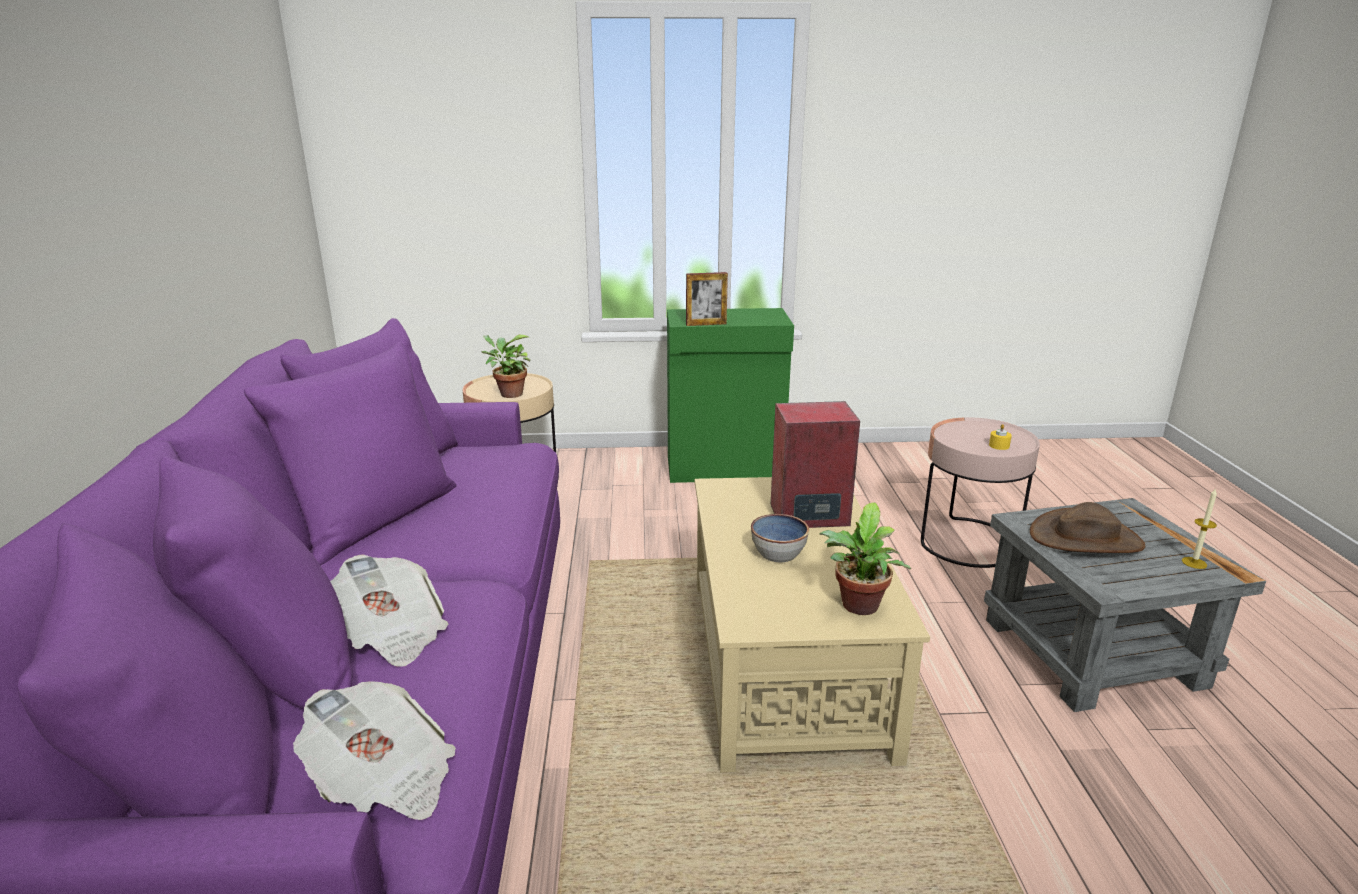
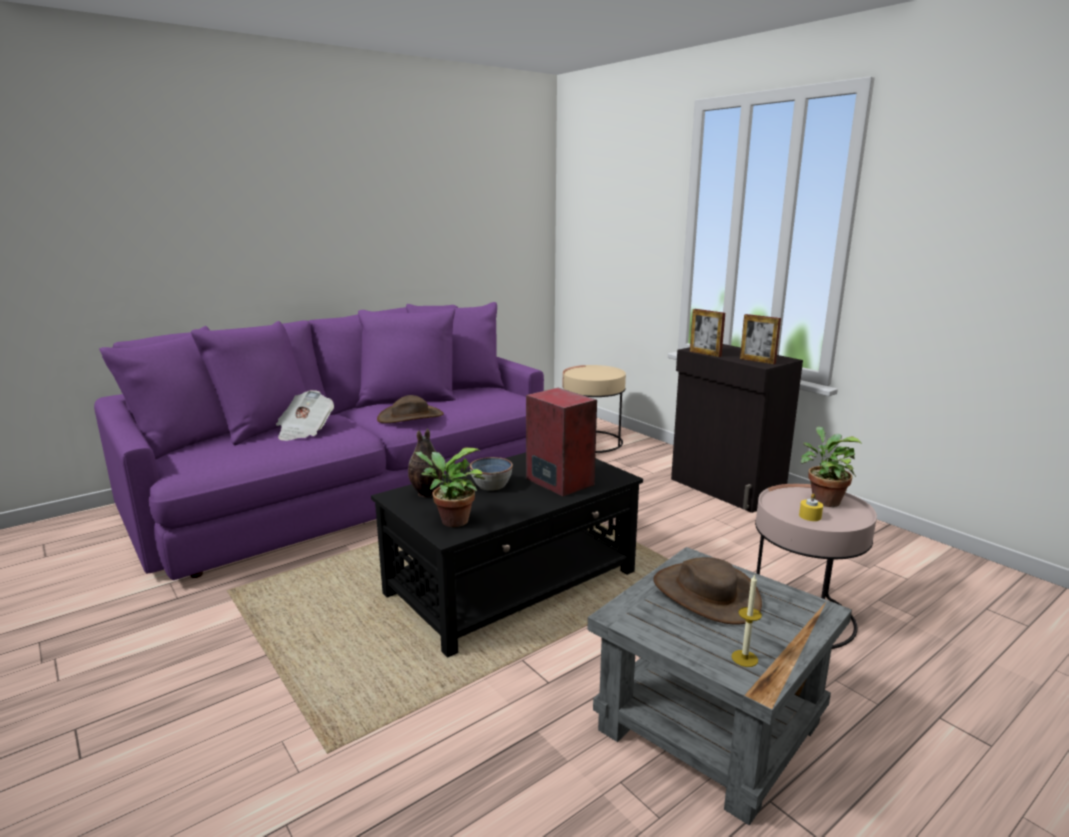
camera: 55 degrees right, 5 degrees down
(384, 780) = (202, 461): newspaper -> none
(475, 533) = (410, 417): none -> brown hat
(508, 394) = (585, 376): potted plant -> potted plant (823, 500)
(725, 469) = (725, 489): green cabinet -> black cabinet
(759, 601) = (426, 494): none -> vase
(763, 319) = (757, 361): none -> picture frame
(785, 661) = (513, 583): beige coffee table -> black coffee table

